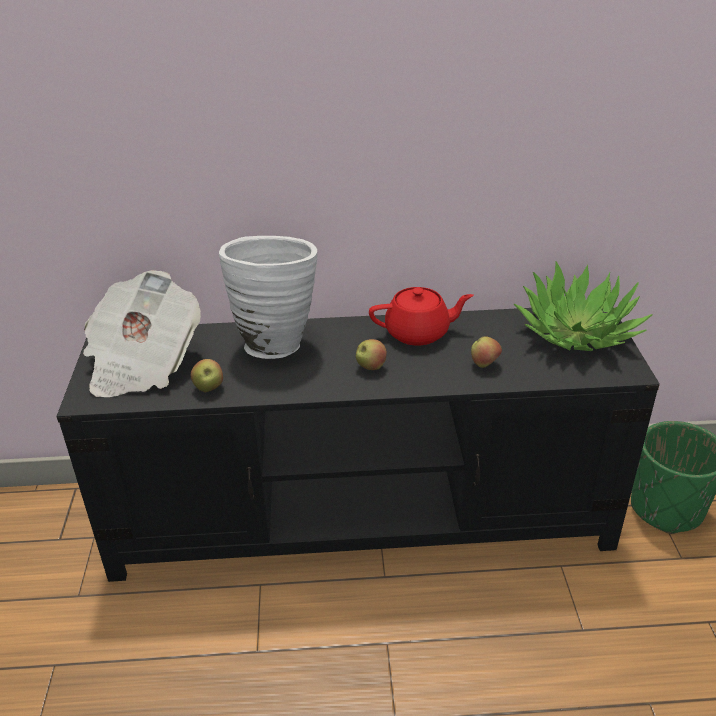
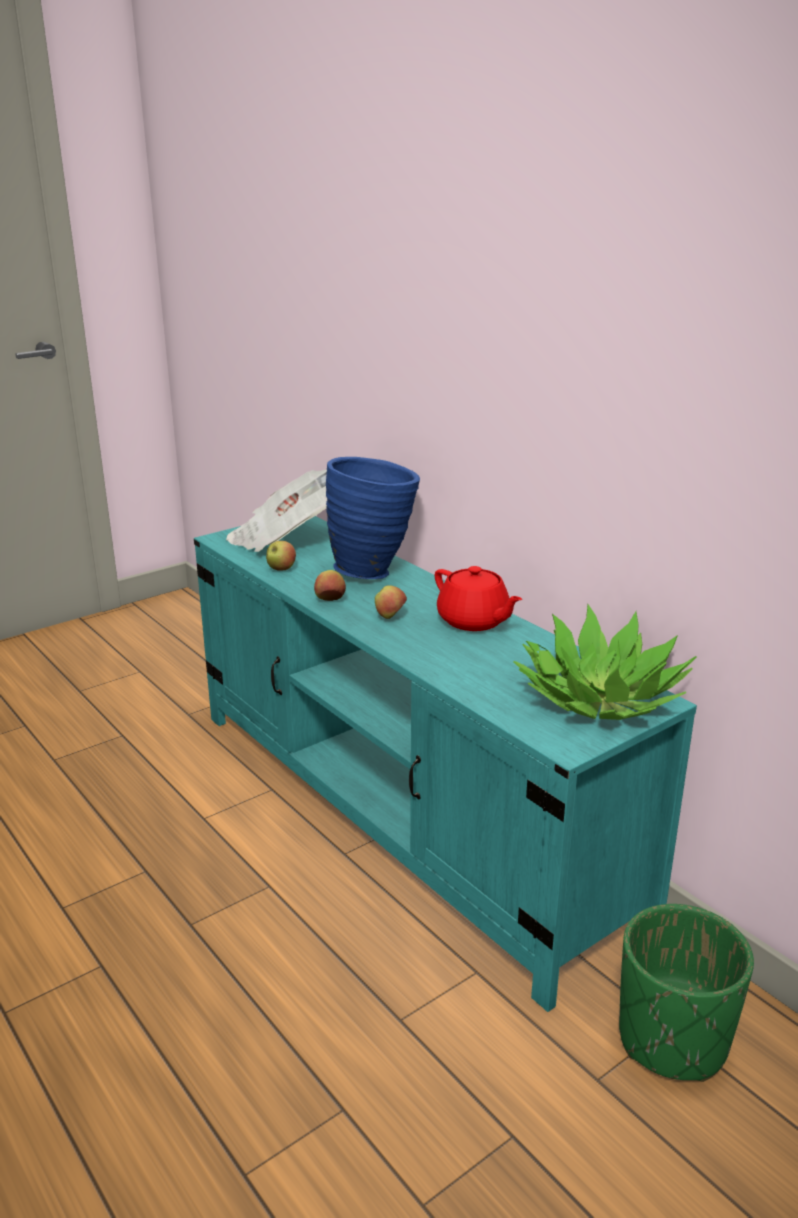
camera: 55 degrees right, 10 degrees down
(275, 342) = (374, 571): white vase -> blue vase
(363, 517) = (403, 811): black tv stand -> turquoise tv stand
(484, 365) = (465, 665): apple -> apple (330, 601)

